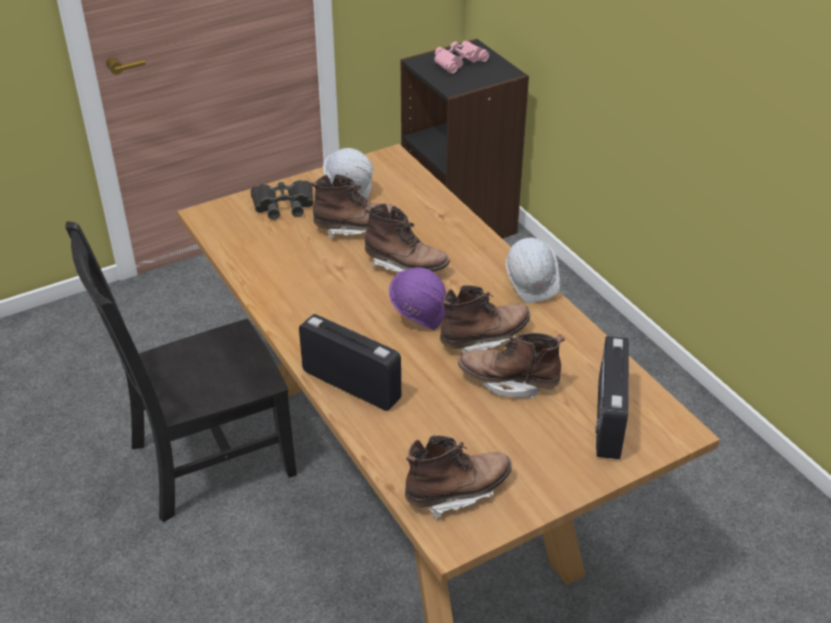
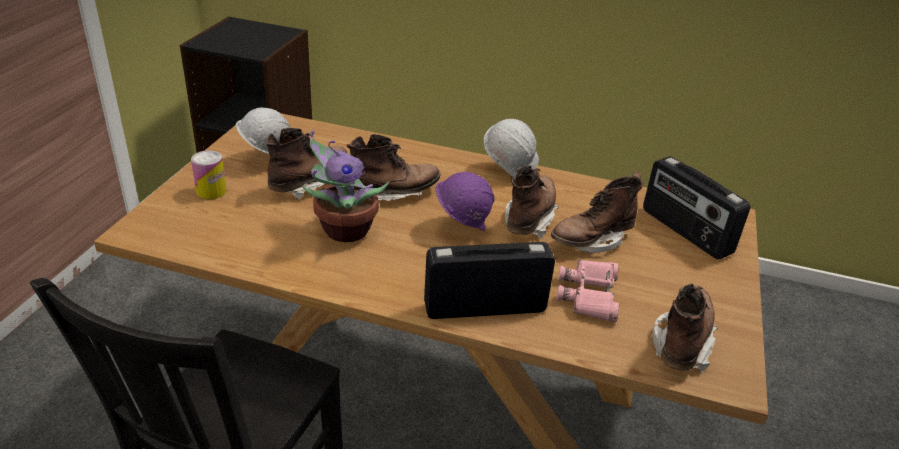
camera: 45 degrees left, 5 degrees down
(283, 205) = (211, 191): black binoculars -> can
(332, 278) = (343, 230): none -> potted plant
(459, 61) = (236, 34): pink binoculars -> pink binoculars (589, 295)

